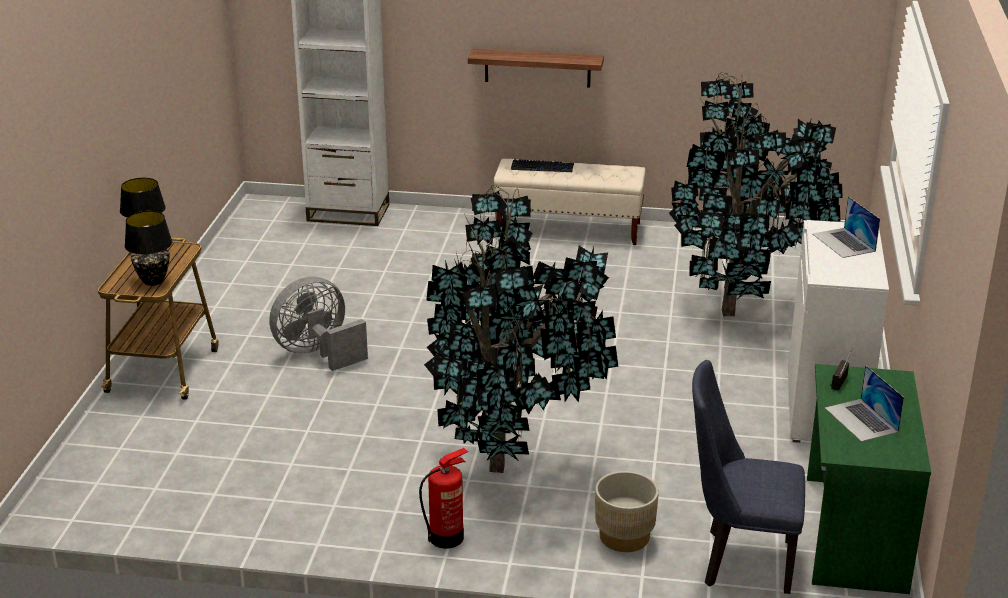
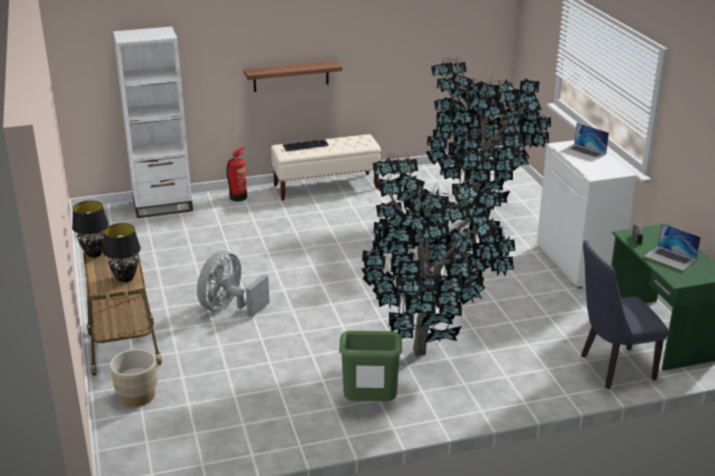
camera: 25 degrees left, 0 degrees up
(378, 515) = (369, 405): none -> green trash can
(447, 537) = (427, 406): fire extinguisher -> fire extinguisher (238, 197)
(624, 537) = (535, 374): beige planter -> beige planter (137, 396)

